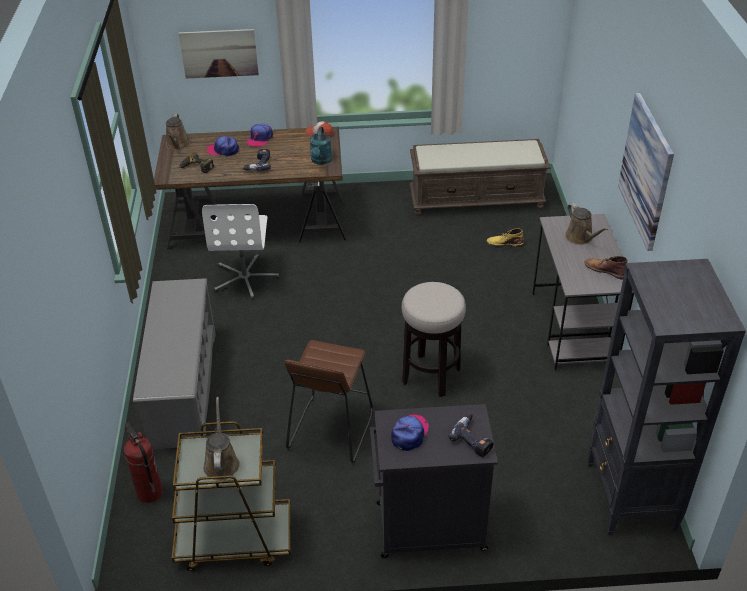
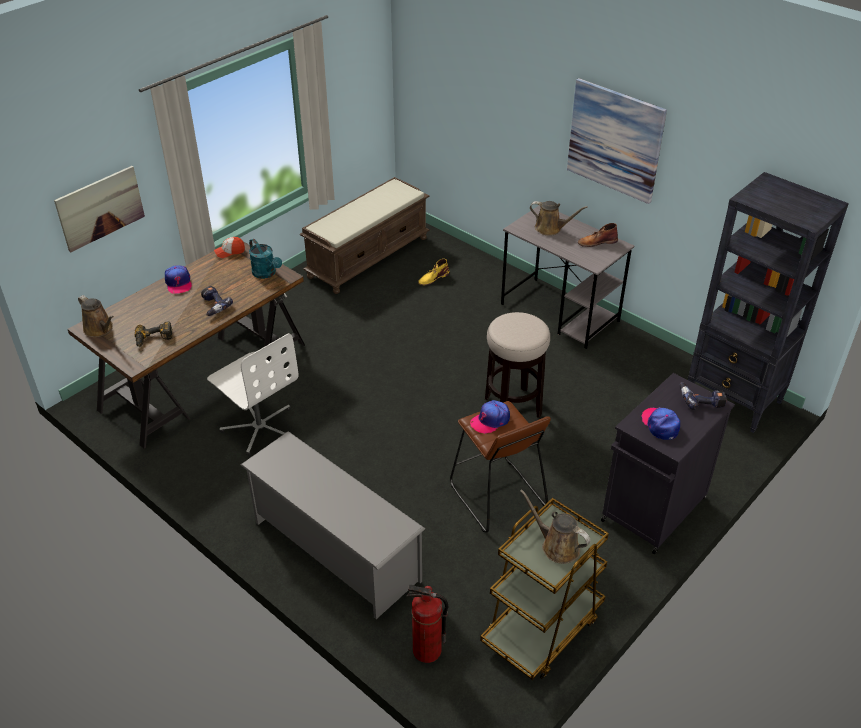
camera: 45 degrees left, 0 degrees up
(223, 150) = (157, 310): cap -> cap (490, 420)

